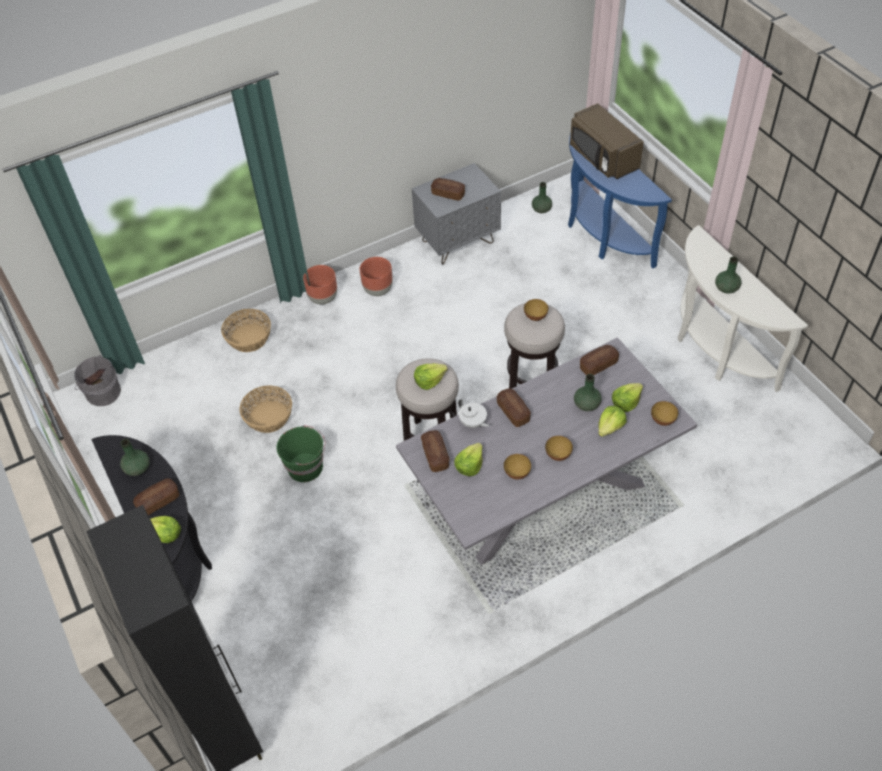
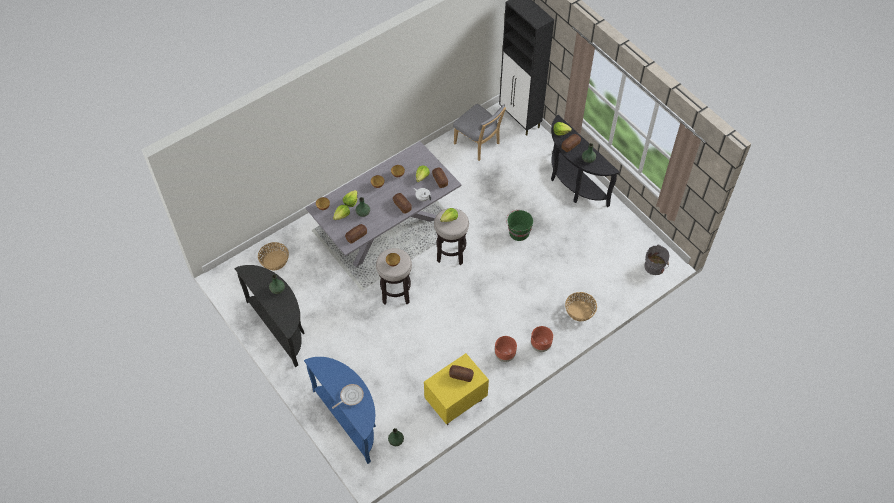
camera: 170 degrees right, 5 degrees up
(268, 417) = (549, 260): basket -> basket (274, 261)
(335, 666) = (478, 145): none -> grey chair
(458, 242) = (455, 403): grey nightstand -> yellow nightstand
(602, 158) = (350, 396): brown microwave -> frying pan
(715, 349) = (281, 327): white console table -> black console table

